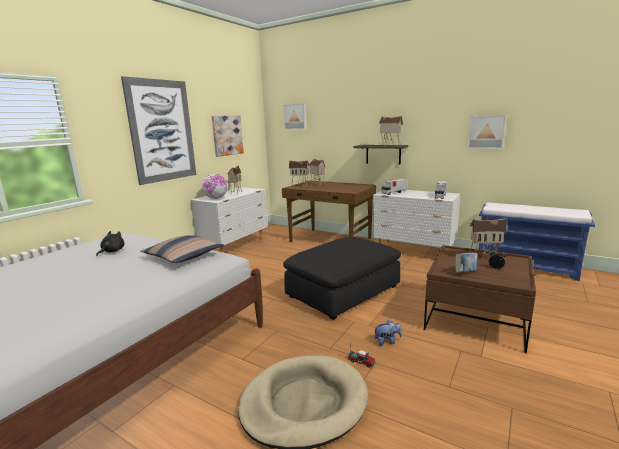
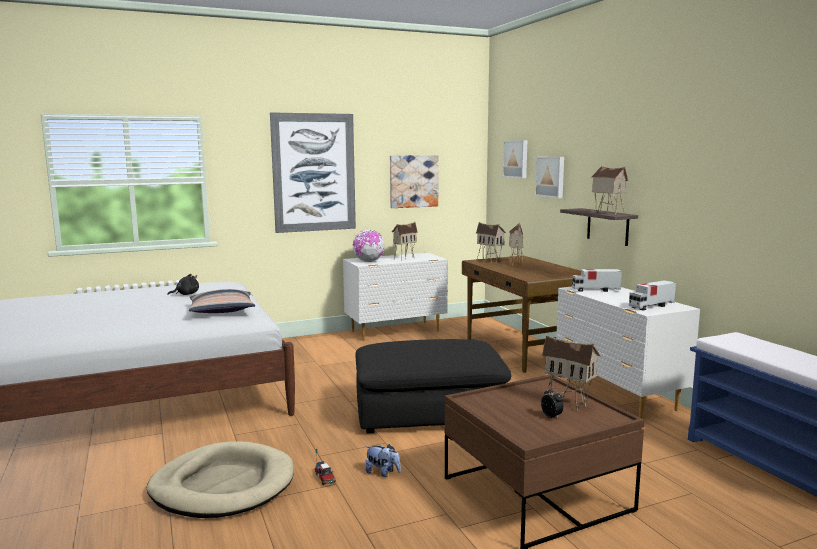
camera: 35 degrees right, 5 degrees down
(465, 272) = (497, 409): book -> none
(486, 132) = (743, 204): picture -> picture (551, 176)

